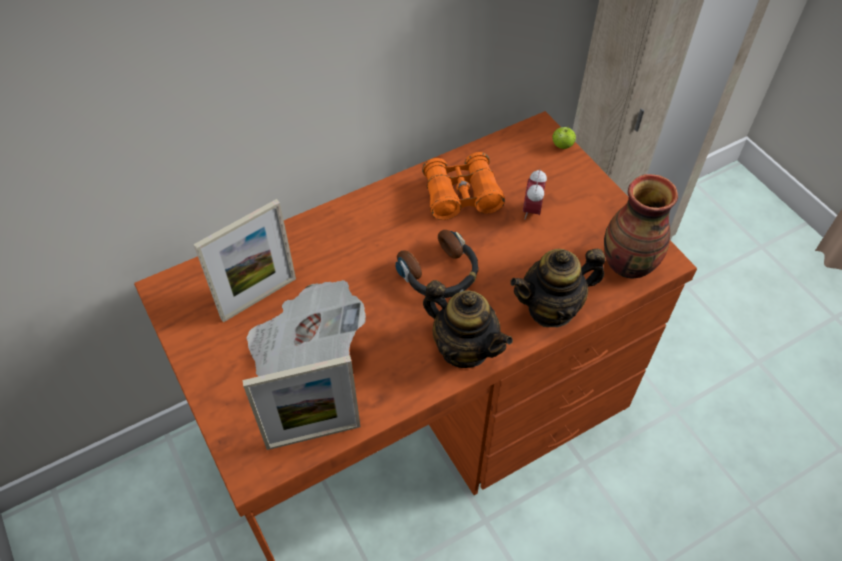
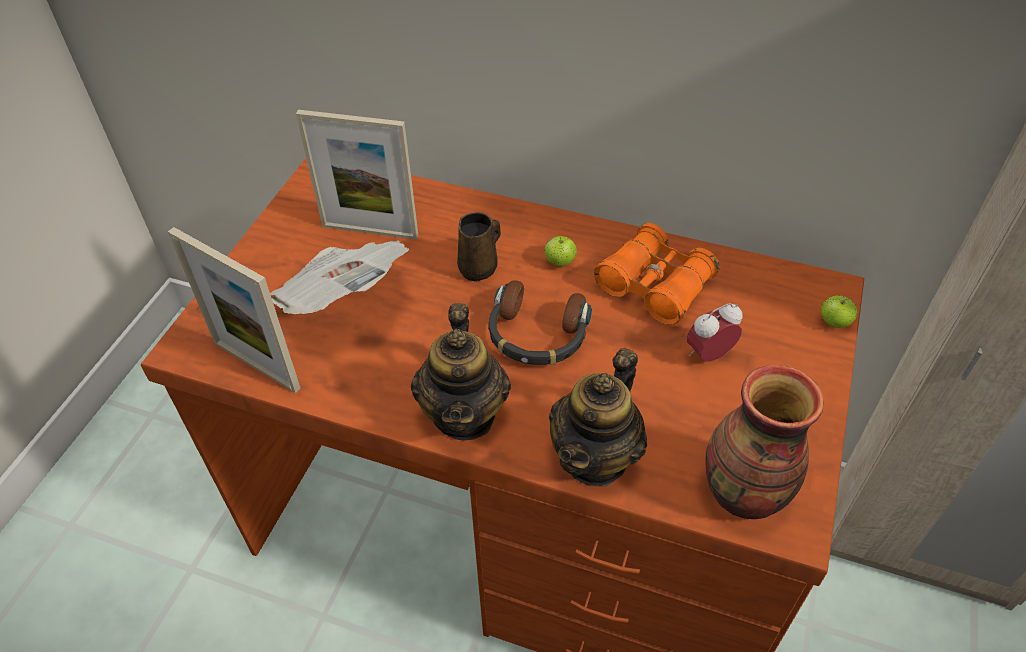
camera: 50 degrees right, 5 degrees down
(357, 264) = (479, 268): none -> brown mug
(396, 223) = (559, 262): none -> apple
(551, 308) = (595, 457): teapot -> teapot turned 90 degrees counterclockwise

